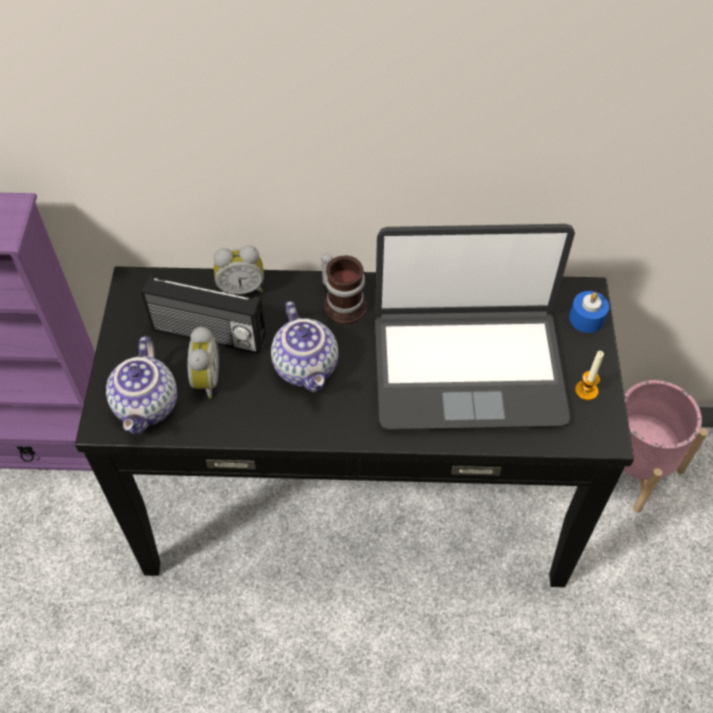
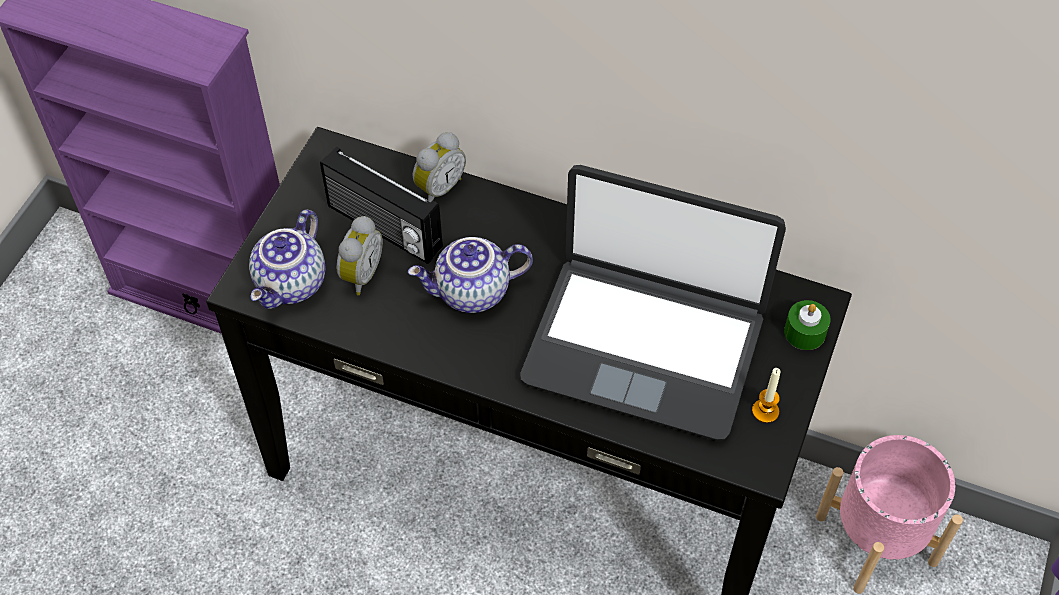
camera: 20 degrees right, 0 degrees up
(241, 288) = (438, 188): alarm clock -> alarm clock turned 60 degrees counterclockwise
(307, 367) = (472, 293): teapot -> teapot turned 75 degrees clockwise
(344, 302) = (541, 235): mug -> none
(586, 318) = (804, 332): blue candle -> green candle

